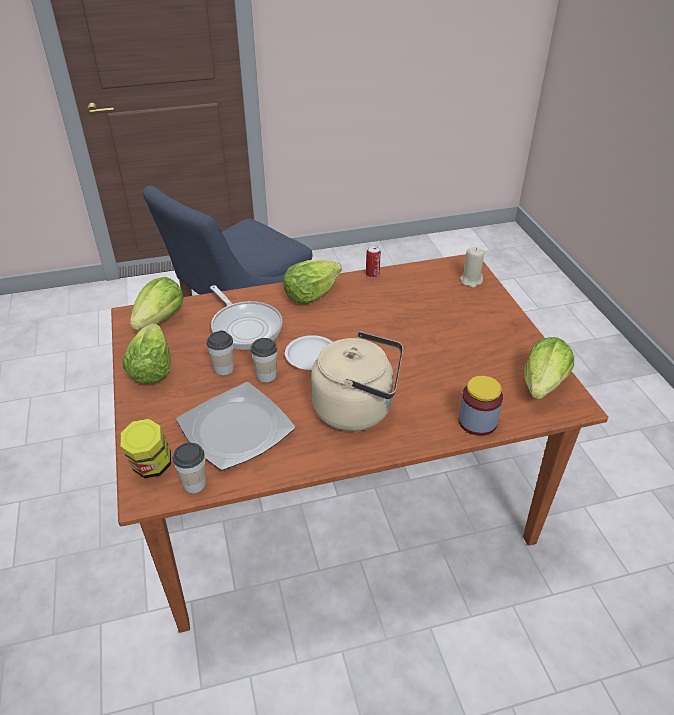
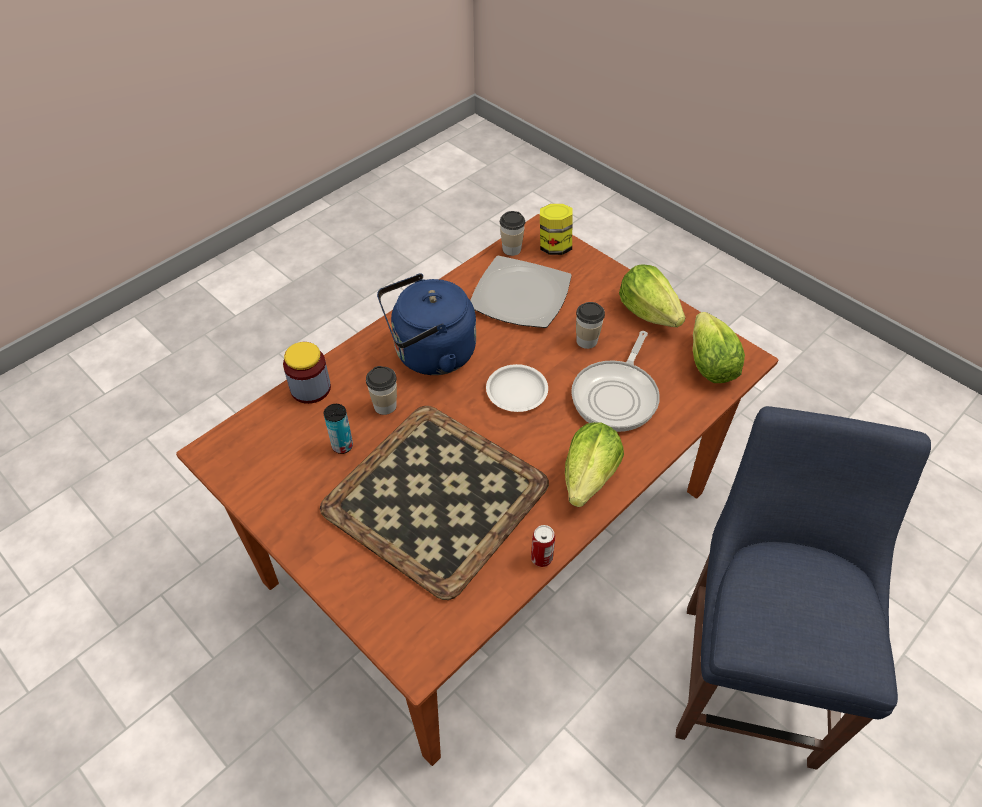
camera: 150 degrees right, 10 degrees up
(245, 327) = (616, 396): frying pan -> frying pan turned 90 degrees counterclockwise
(266, 375) = (541, 351): cup -> cup (385, 406)
(358, 409) = (430, 354): beige kettle -> blue kettle
(416, 318) = (436, 499): none -> tray
(467, 370) = (342, 446): none -> can
(471, 281) = (395, 614): beige candle -> none
(543, 384) = (252, 463): lettuce -> none

